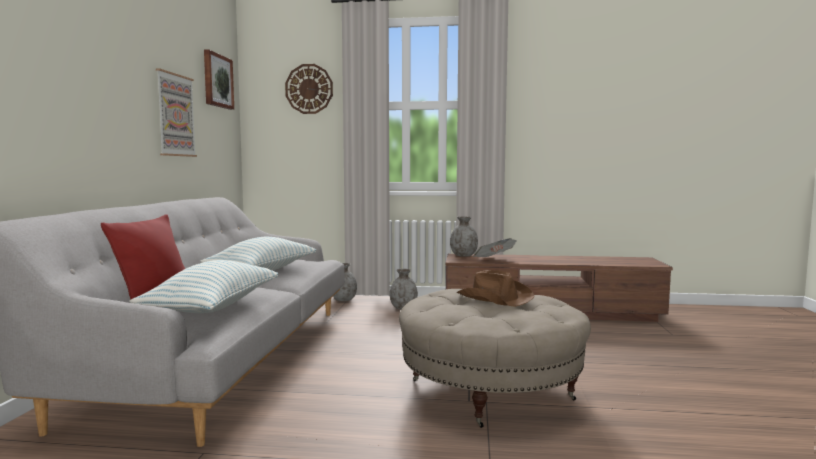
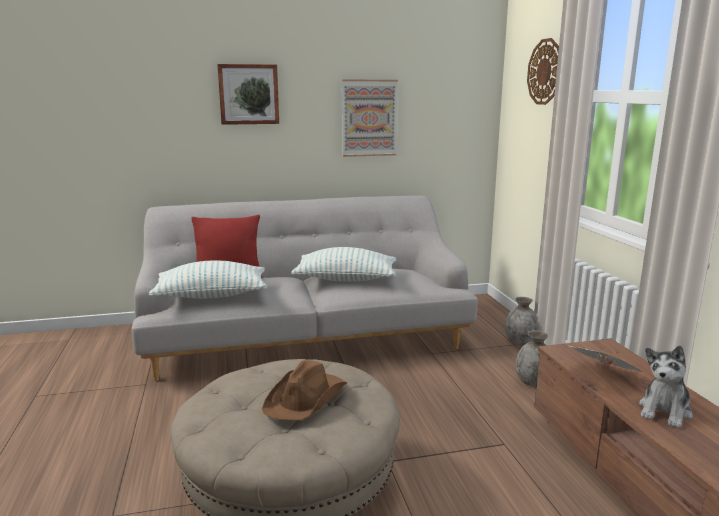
camera: 70 degrees right, 10 degrees up
(217, 81) = (451, 72): picture -> picture (248, 94)
(463, 255) = (607, 350): grey vase -> none
(535, 260) = (665, 411): none -> plush toy

